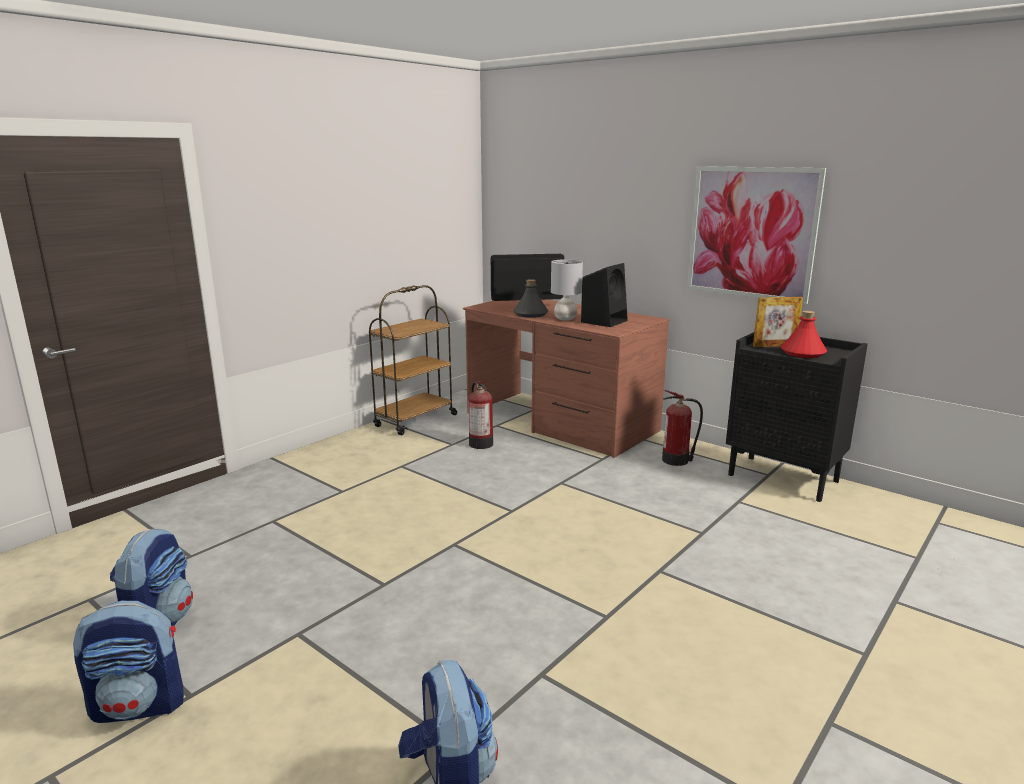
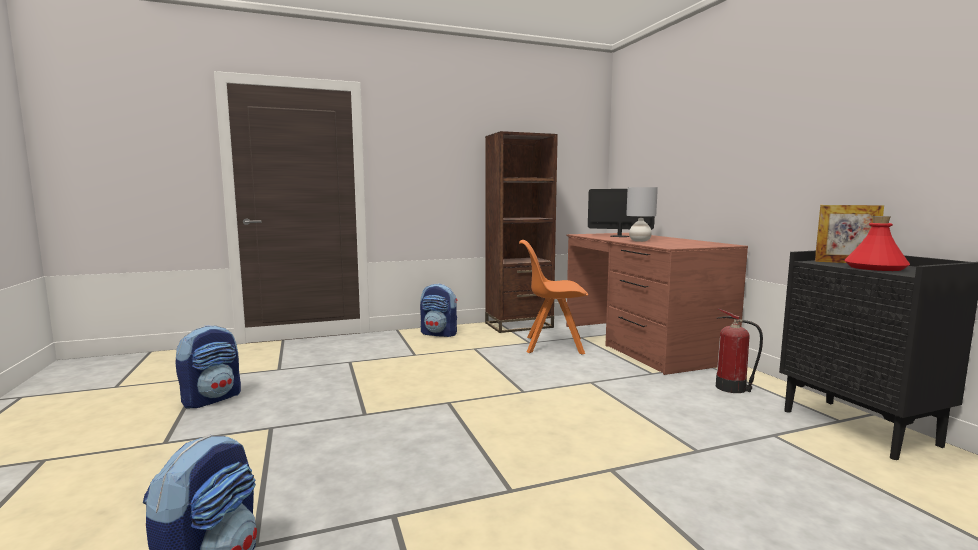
camera: 30 degrees right, 10 degrees down
(140, 705) = (136, 438): backpack -> backpack (439, 334)
(414, 421) = (519, 325): brown cart -> brown bookcase
(480, 443) = (553, 345): fire extinguisher -> orange chair
(530, 314) = (614, 238): grey bottle -> none
(604, 321) = (675, 243): black speaker -> none
(751, 233) = (832, 145): picture -> none

